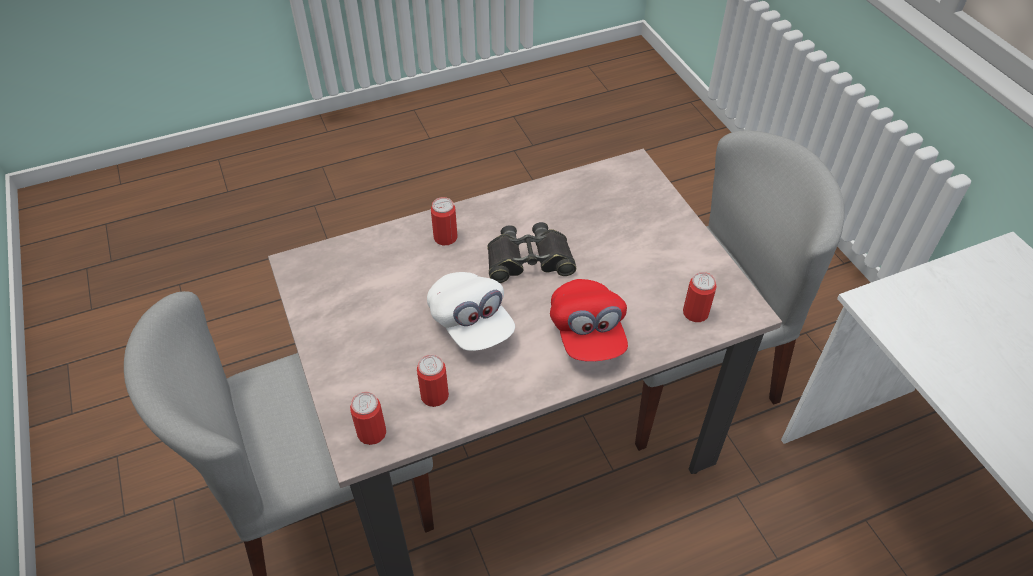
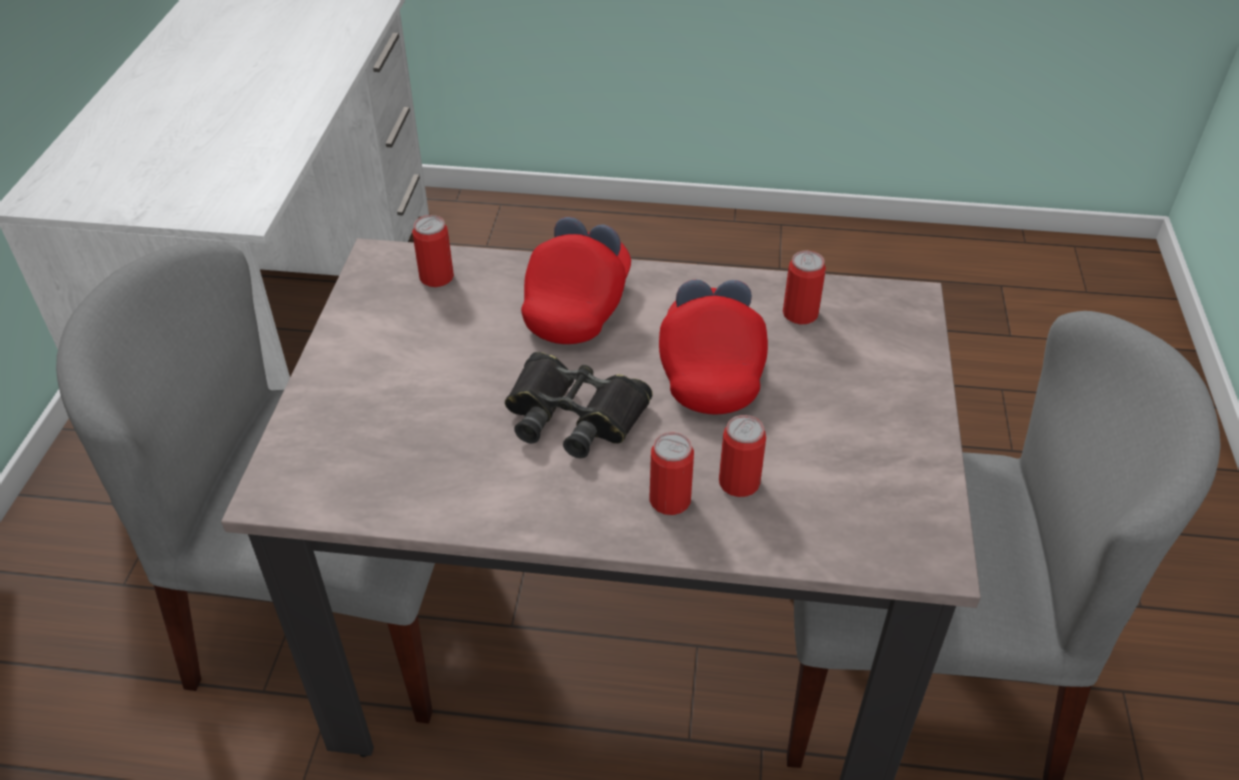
camera: 150 degrees left, 5 degrees down
(372, 433) = (889, 307): can -> can (739, 482)
(471, 323) = (710, 368): white cap -> red cap

